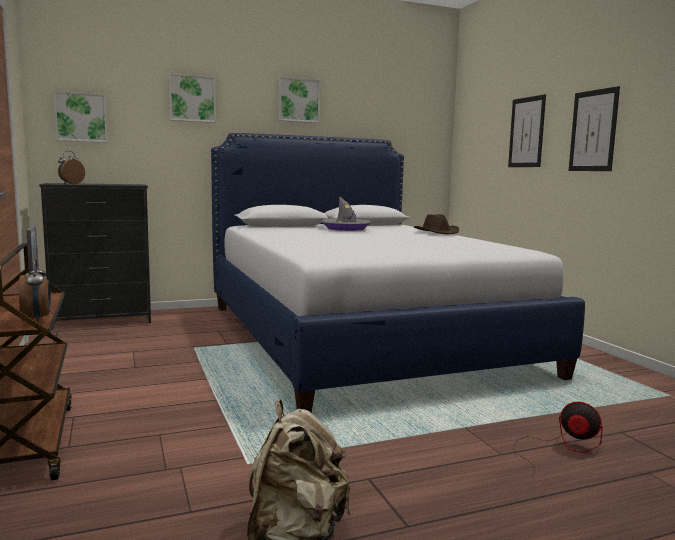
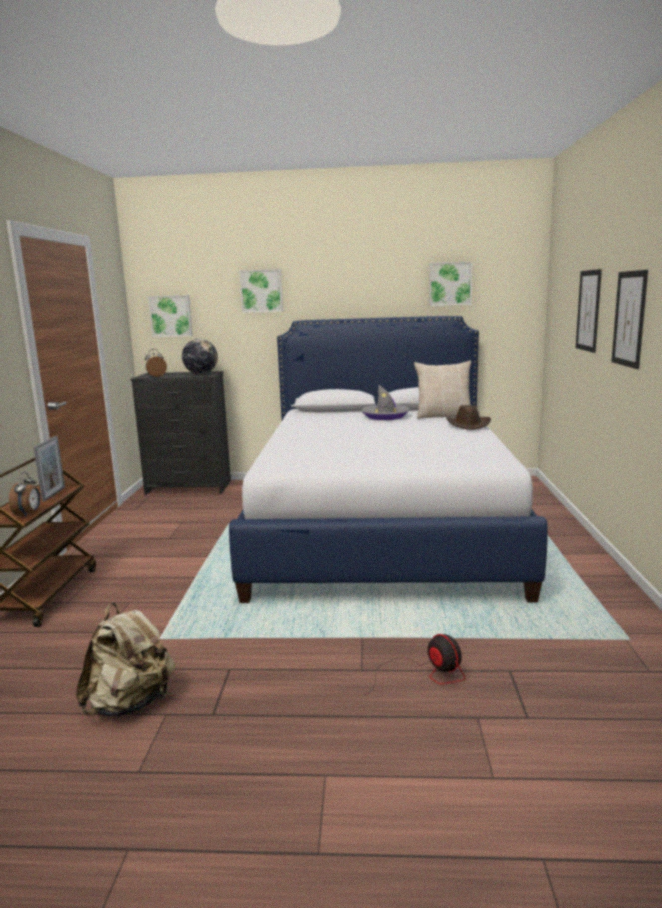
camera: 25 degrees right, 5 degrees up
(125, 184) = (201, 374): none -> globe
(298, 100) = (363, 282): picture -> picture (450, 284)
(399, 228) = (443, 416): none -> beige pillow

